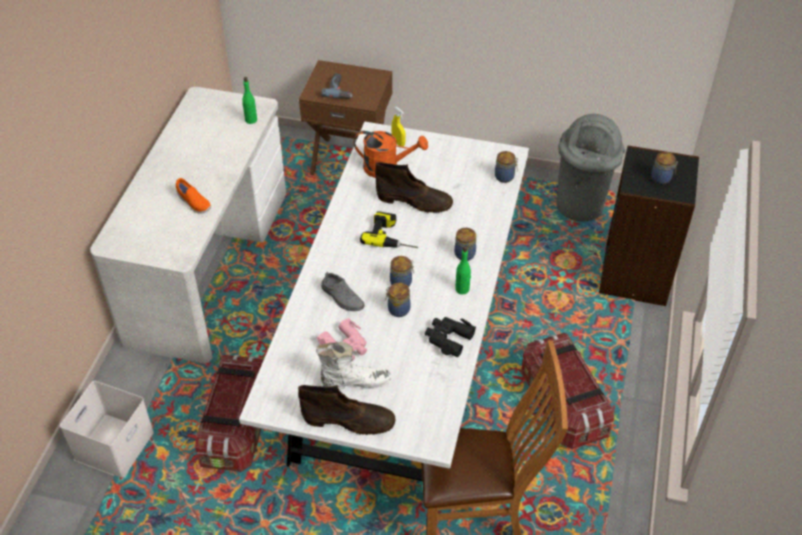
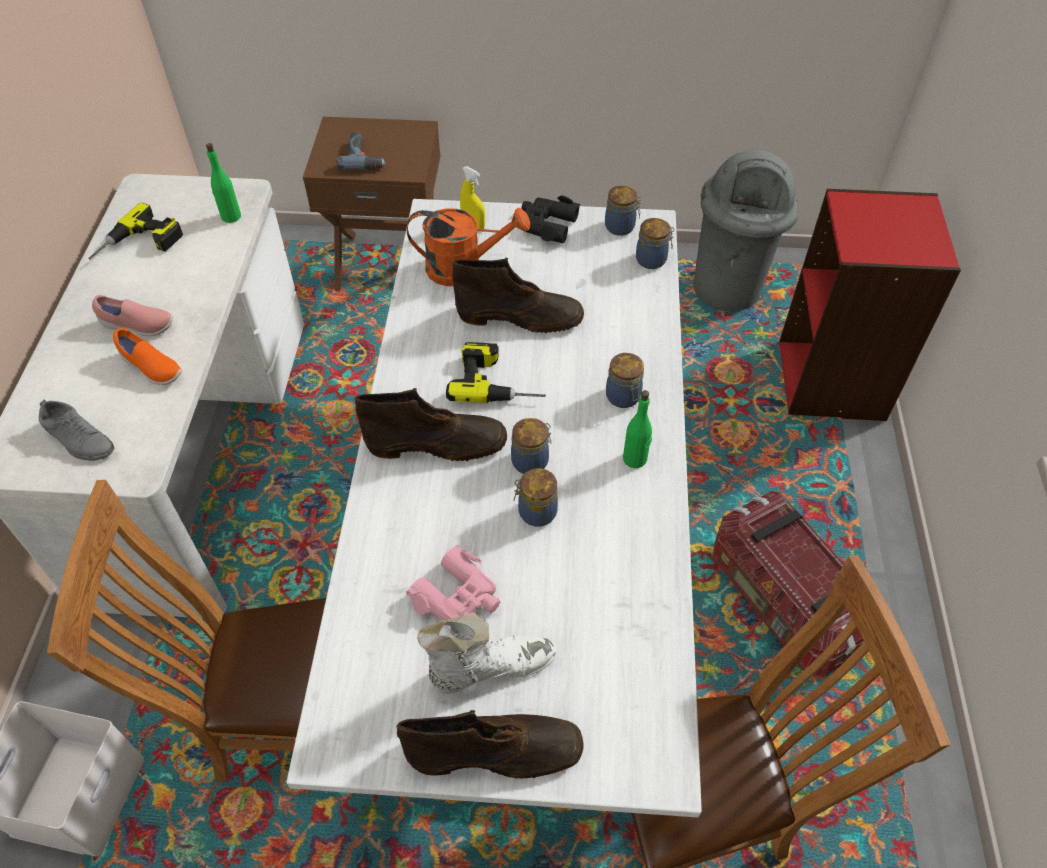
camera: 10 degrees left, 5 degrees up
(188, 178) = (137, 326): none -> pink shoe
(194, 131) = (139, 245): none -> power drill
(238, 426) = (286, 723): storage box -> brown chair
(342, 297) = (435, 503): grey shoe -> grey shoe (79, 439)
(350, 266) = (438, 443): none -> brown boot
(448, 338) = (634, 554): black binoculars -> black binoculars (545, 225)
(636, 275) = (832, 380): black bookcase -> red bookcase
(662, 178) = (896, 233): jar -> jar (621, 227)

